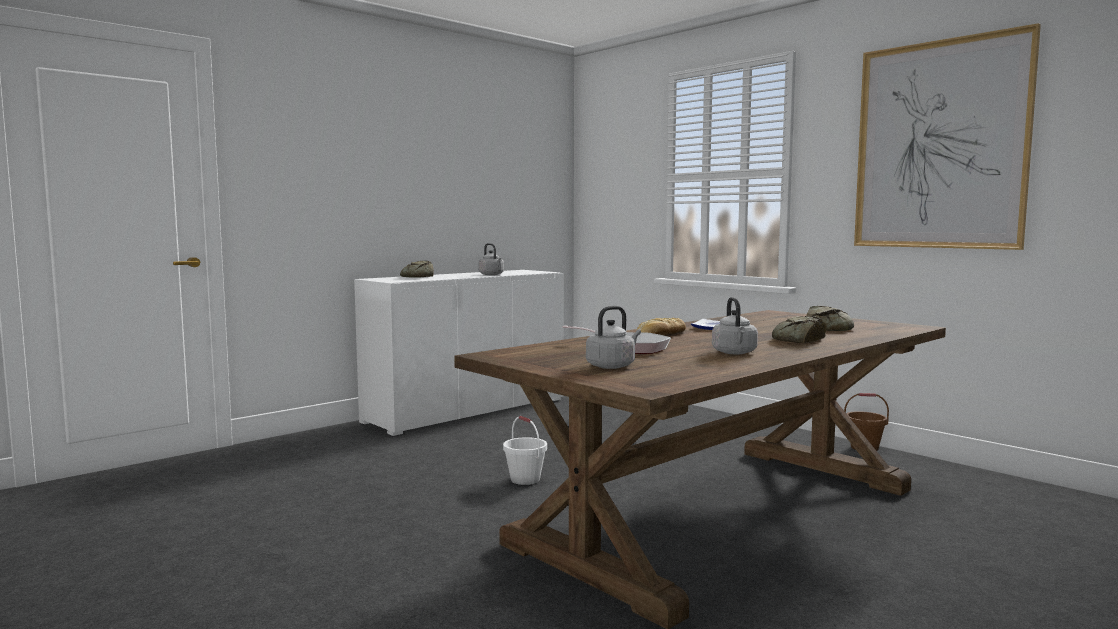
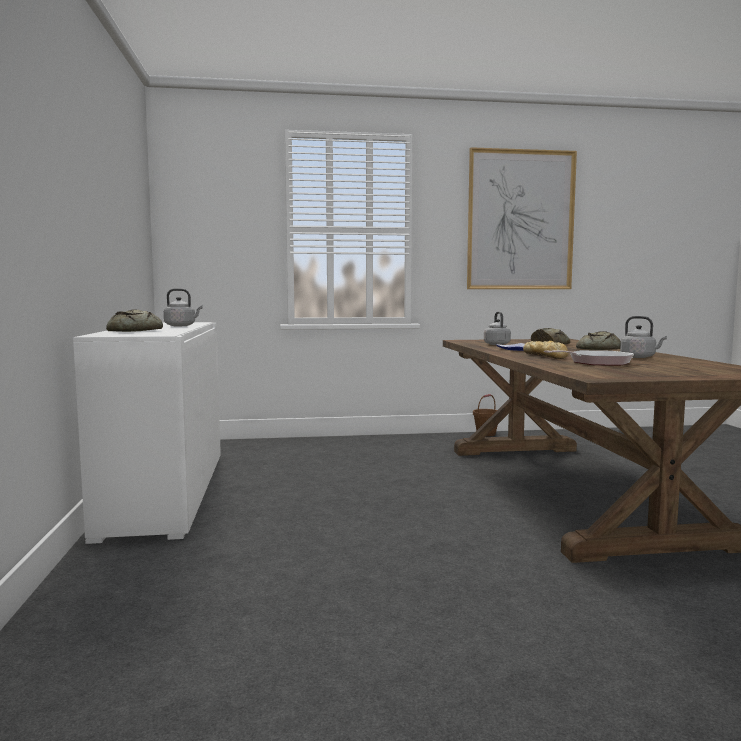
camera: 55 degrees left, 0 degrees up
(525, 479) = (422, 519): white bucket -> none
(612, 366) = (680, 370): grey kettle -> grey kettle (496, 344)

